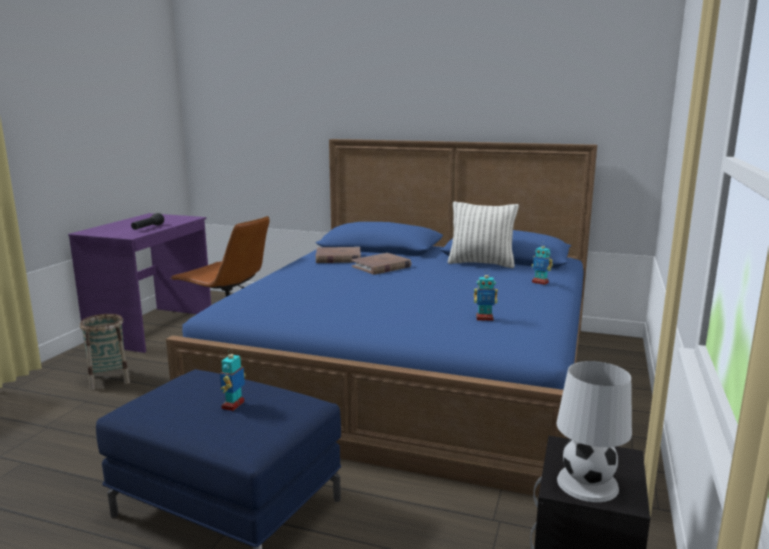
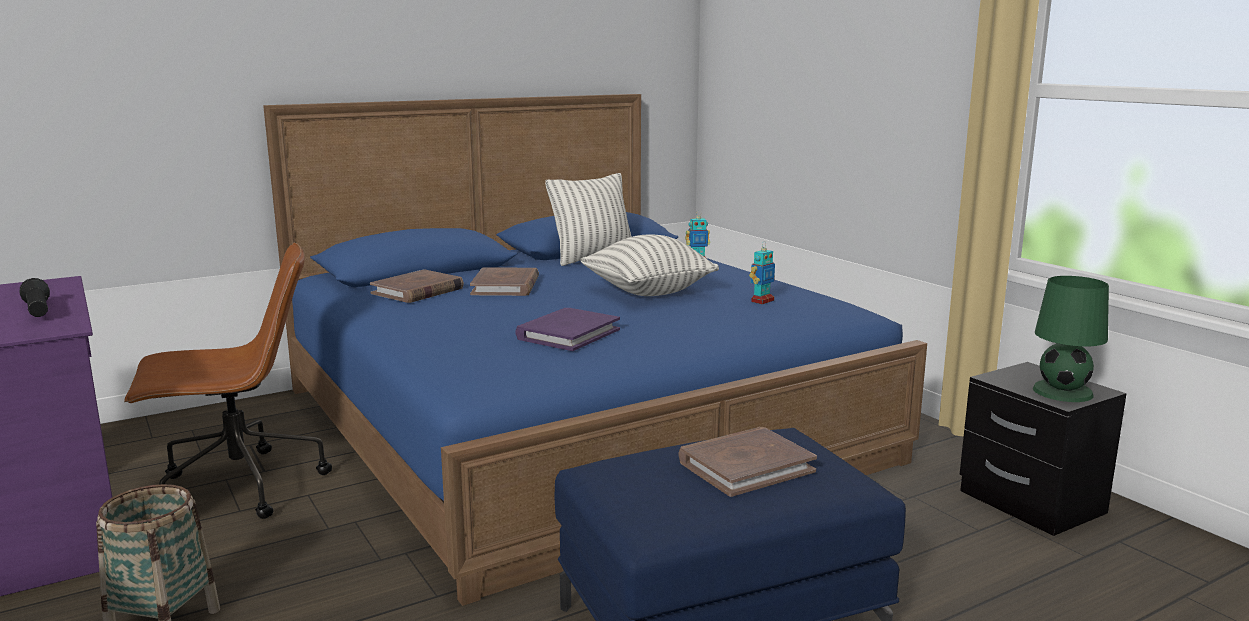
camera: 50 degrees left, 0 degrees up
(233, 405) = (746, 466): toy robot -> brown book
(320, 300) = (568, 334): none -> purple book
(438, 291) = (648, 292): none -> pillow
(588, 483) = (1063, 391): white table lamp -> green table lamp

